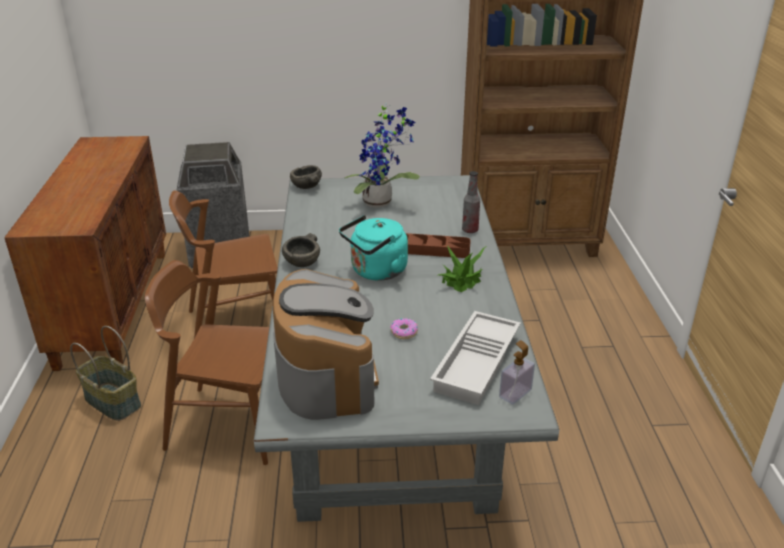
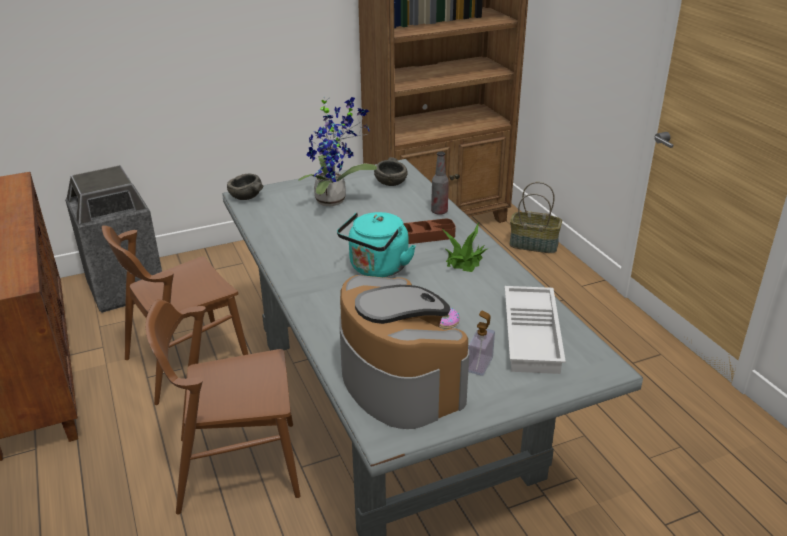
camera: 20 degrees left, 0 degrees up
(114, 401) = (89, 477): basket -> basket (534, 244)
(302, 262) = (296, 275): grey bowl -> grey bowl (391, 183)
(515, 393) = (585, 355): soap dispenser -> soap dispenser (480, 364)

